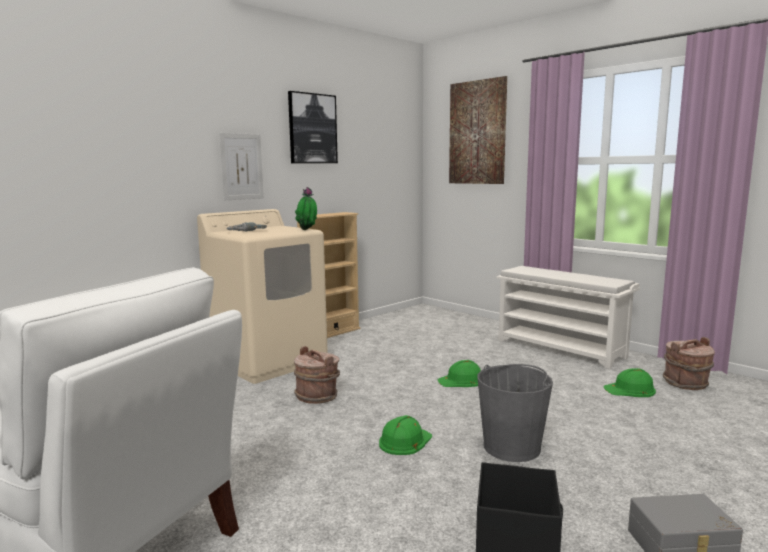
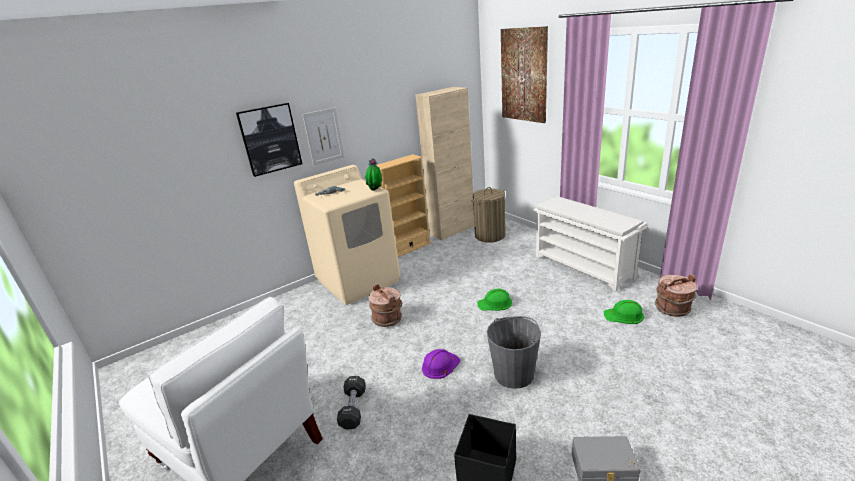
camera: 10 degrees right, 15 degrees up
(284, 492) = (353, 409): none -> black dumbbell
(312, 129) = (379, 91): picture -> picture (270, 139)
(385, 318) = (452, 230): none -> beige cabinet
(405, 441) = (440, 365): green hard hat -> purple hard hat
(434, 323) = (490, 235): none -> laundry basket

